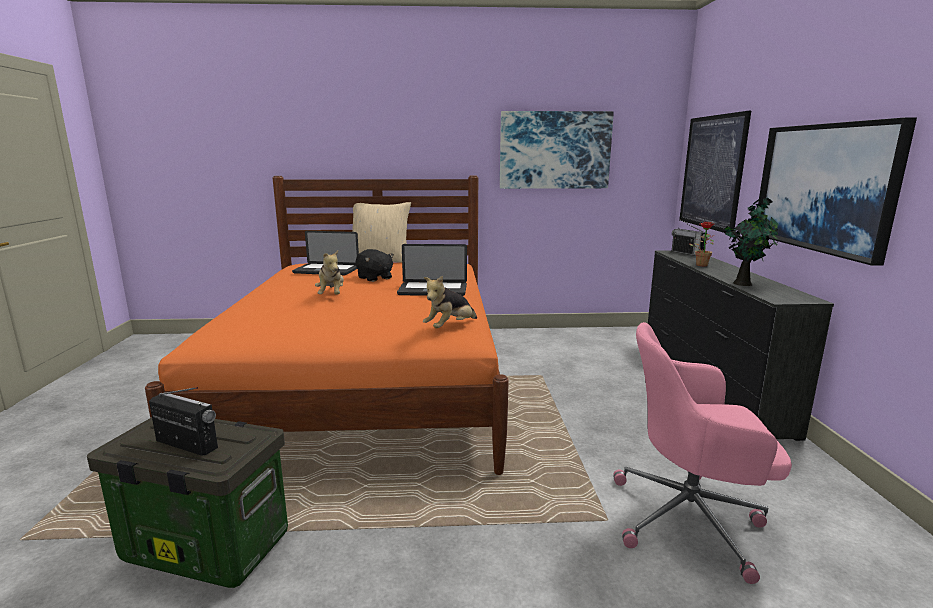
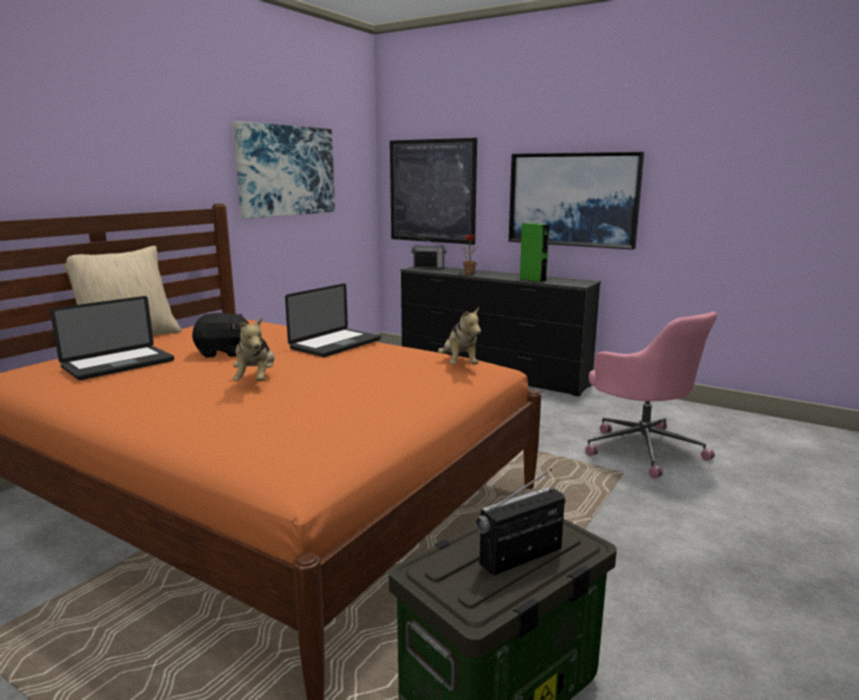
camera: 55 degrees left, 0 degrees up
(331, 295) = (256, 380): plush toy -> plush toy turned 60 degrees clockwise
(690, 519) = (642, 448): pink office chair -> pink office chair turned 75 degrees counterclockwise
(744, 283) = (532, 280): potted plant -> green speaker

